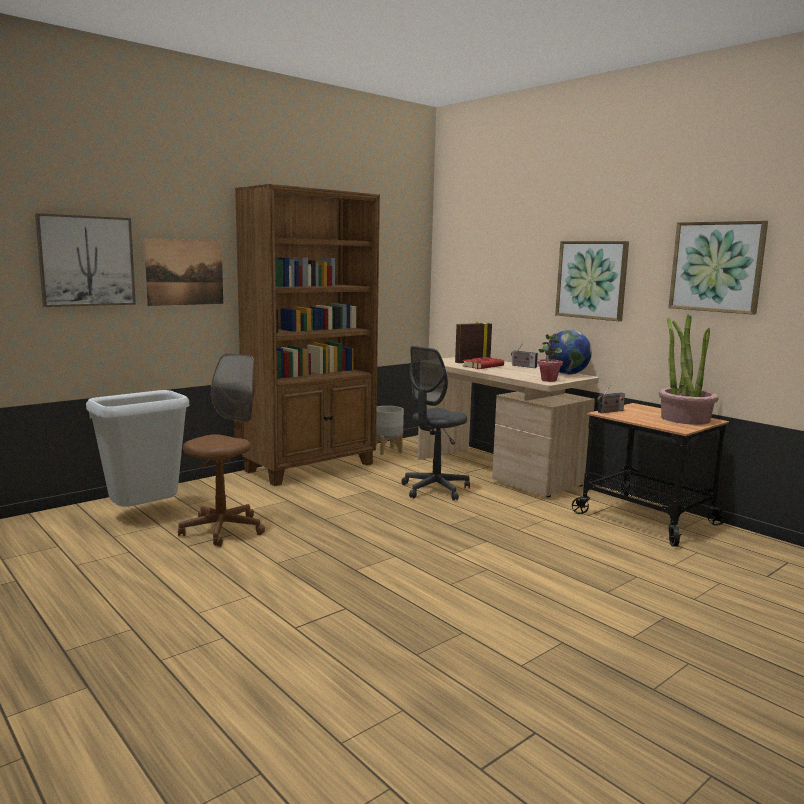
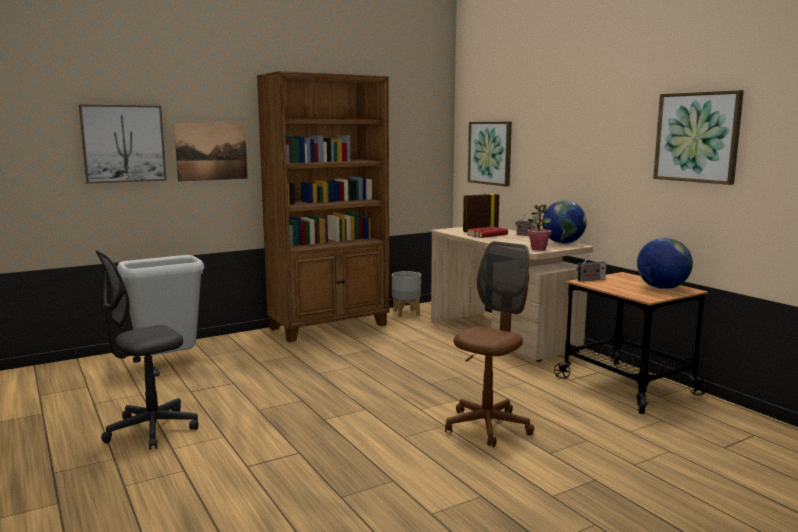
camera: 10 degrees right, 0 degrees up
(223, 530) = (226, 379): brown office chair -> brown office chair (487, 426)
(435, 489) = (433, 350): grey office chair -> grey office chair (151, 430)
(592, 280) = (587, 151): picture -> picture (490, 153)
(684, 419) = (662, 288): potted plant -> globe

